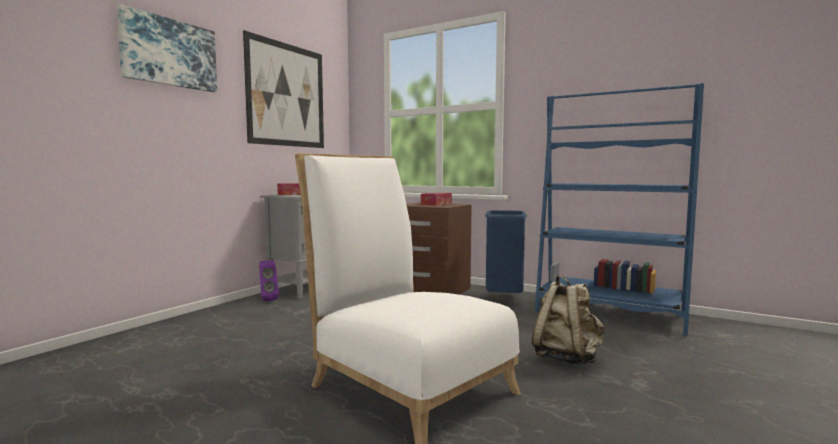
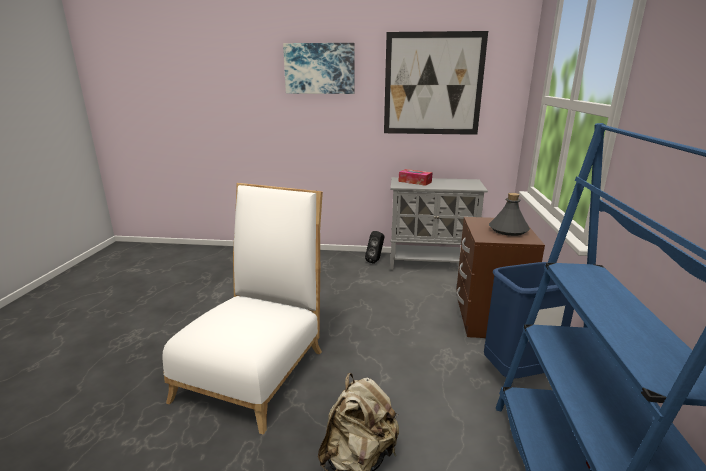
camera: 65 degrees right, 15 degrees up
(268, 299) = (375, 261): purple speaker -> black speaker
(436, 204) = (508, 230): tissue box -> grey bottle

